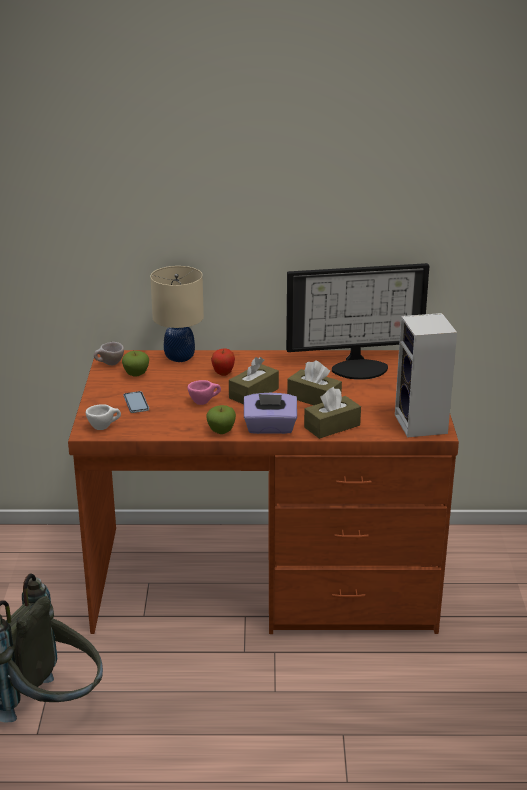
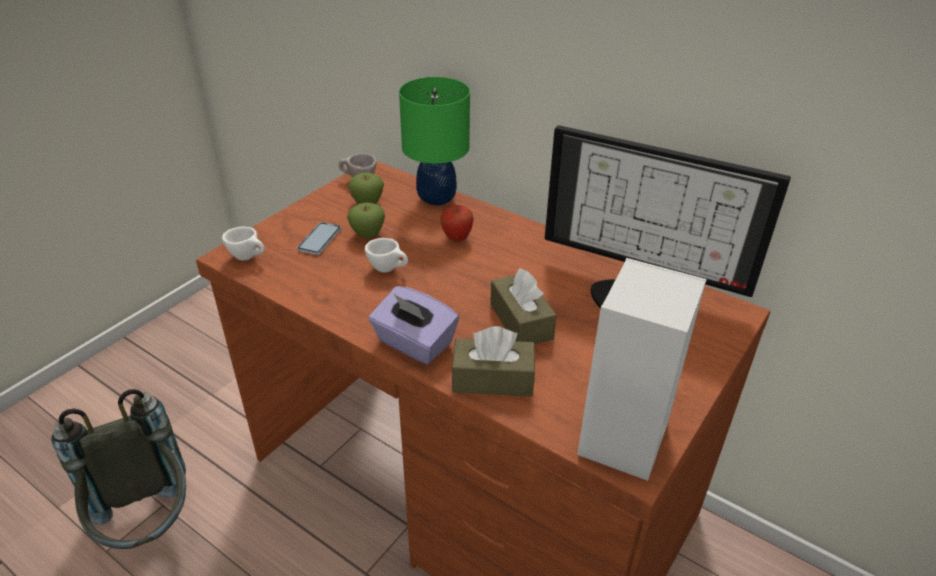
camera: 35 degrees right, 10 degrees up
(181, 358) = (438, 200): beige table lamp -> green table lamp
(204, 402) = (388, 269): pink cup -> white cup
(221, 431) = (354, 321): apple -> apple (367, 234)
(253, 393) = (457, 281): brown tissue box -> none

